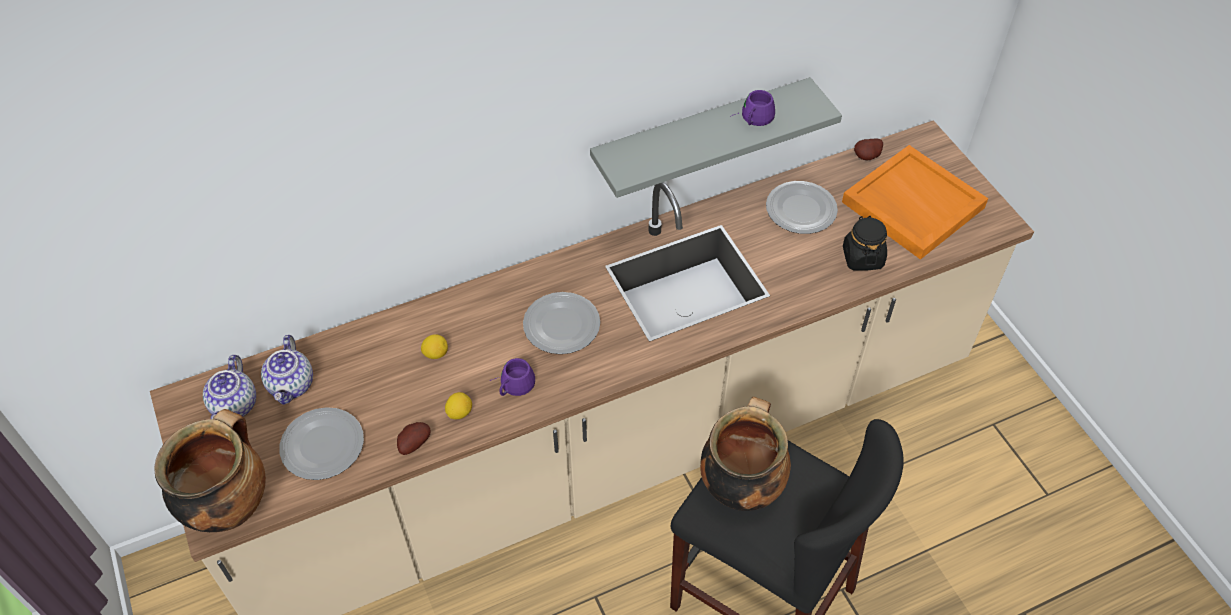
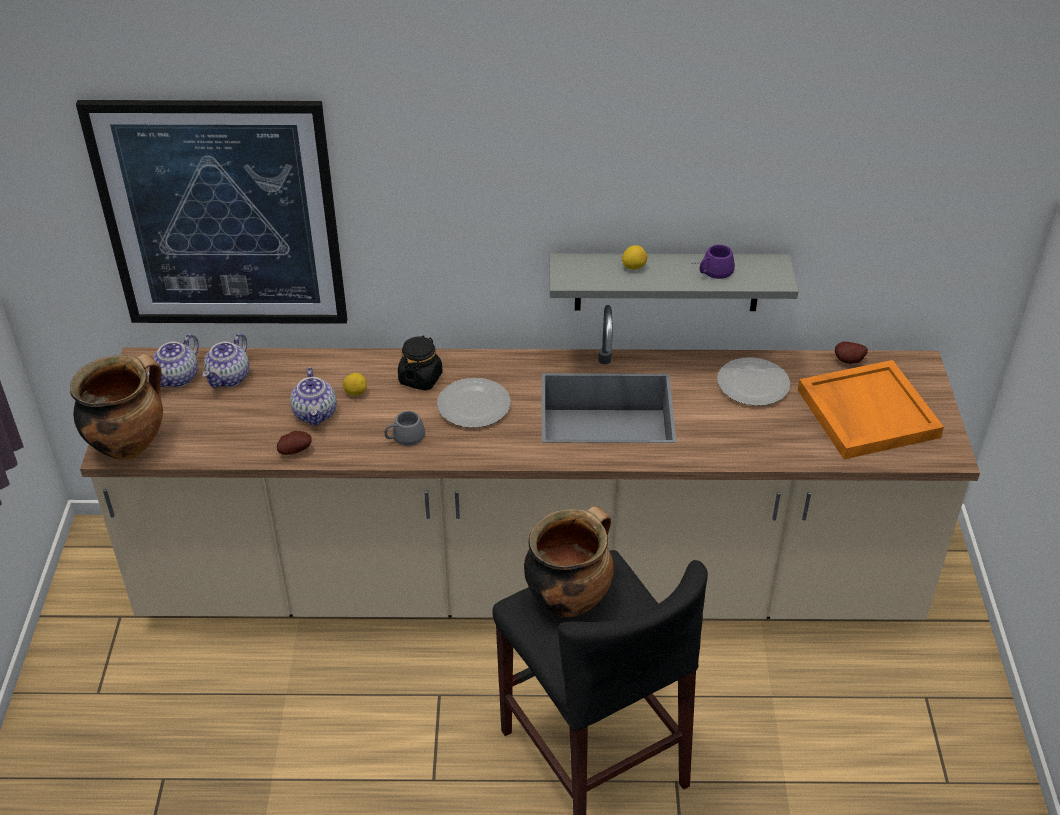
camera: 25 degrees right, 10 degrees down
(238, 225) = (221, 216): none -> picture
(322, 446) = (224, 428): plate -> none
(409, 393) = (316, 413): none -> teapot
(459, 412) = (346, 441): lemon -> lemon (633, 267)
(512, 384) = (403, 435): purple mug -> grey mug
(862, 257) = (786, 440): black jar -> black jar (420, 378)

